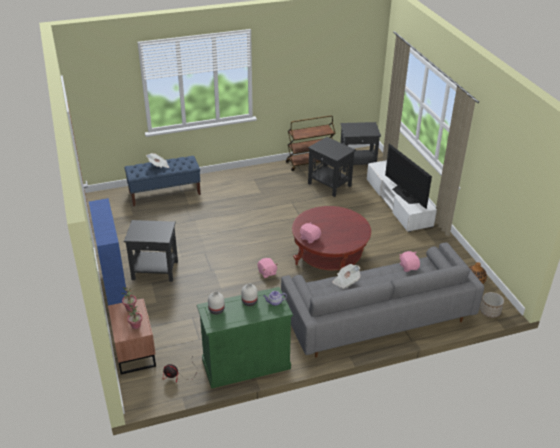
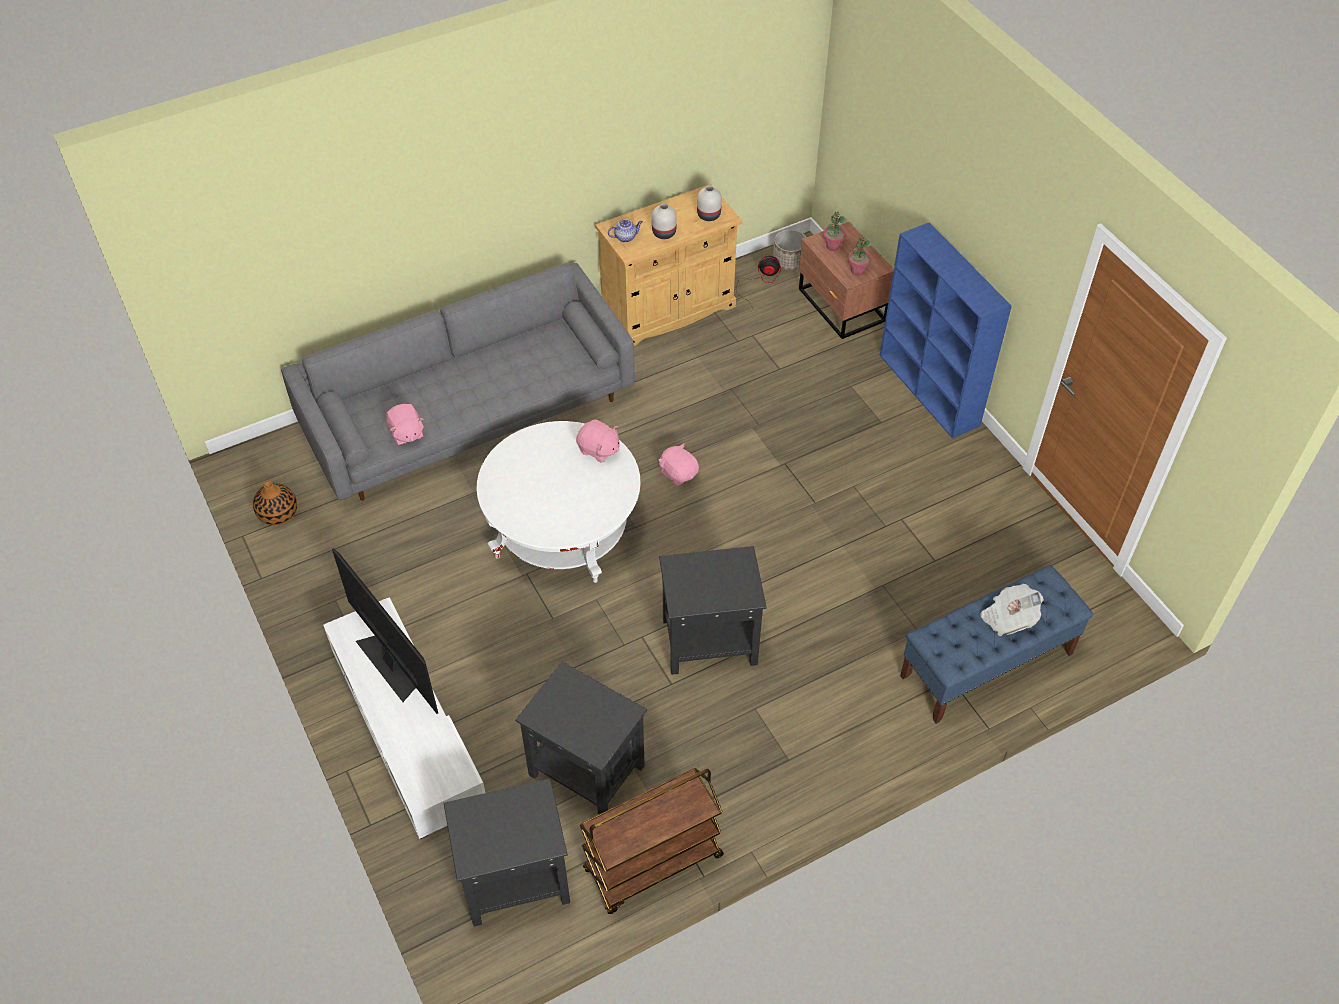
camera: 170 degrees right, 15 degrees up
(155, 270) = (888, 448): black side table -> black side table (708, 641)
(246, 364) = (668, 309): green cabinet -> beige cabinet
(329, 257) = (563, 528): red coffee table -> white coffee table
(346, 281) = (522, 385): newspaper -> none
(490, 312) = (266, 451): planter -> planter (789, 261)

